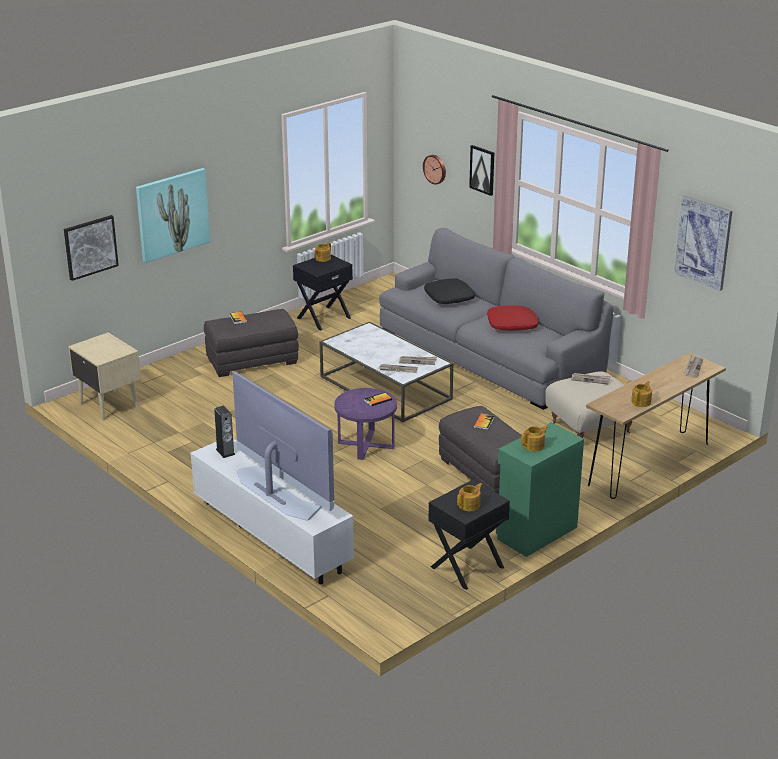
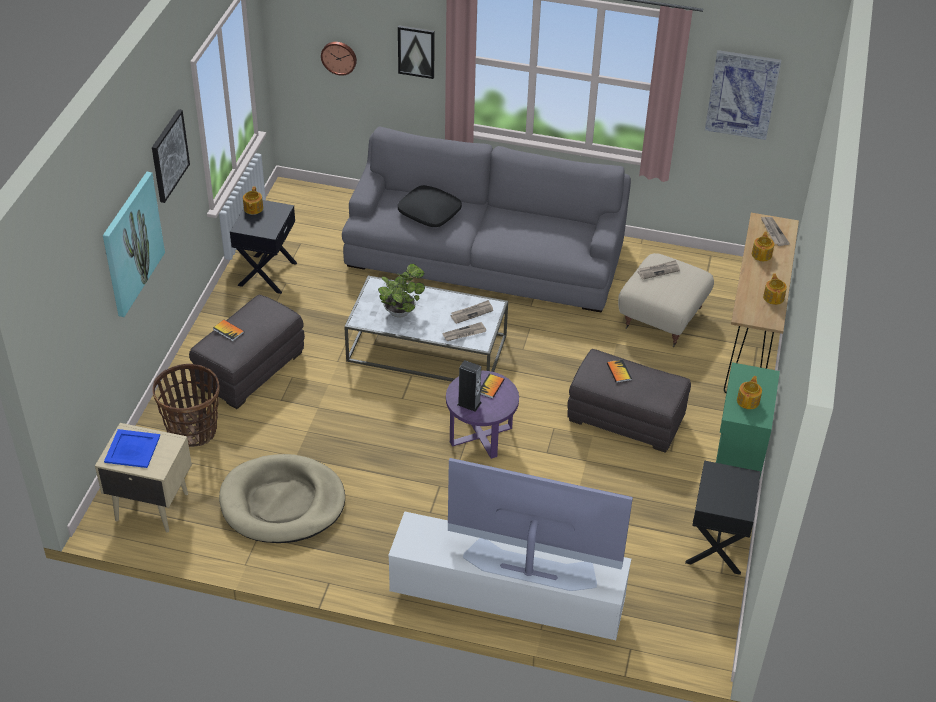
camera: 35 degrees left, 15 degrees up
(90, 247) = (79, 334): picture -> picture (169, 155)
(99, 346) = (133, 448): none -> blue tray
(178, 378) = (192, 430): none -> basket
(189, 432) = (282, 503): none -> beige dog bed
(225, 452) = (424, 536): speaker -> speaker (469, 403)
(368, 345) = (401, 310): none -> potted plant
(470, 505) = (734, 495): teapot -> teapot (762, 254)
(512, 324) = (526, 226): red pillow -> none

